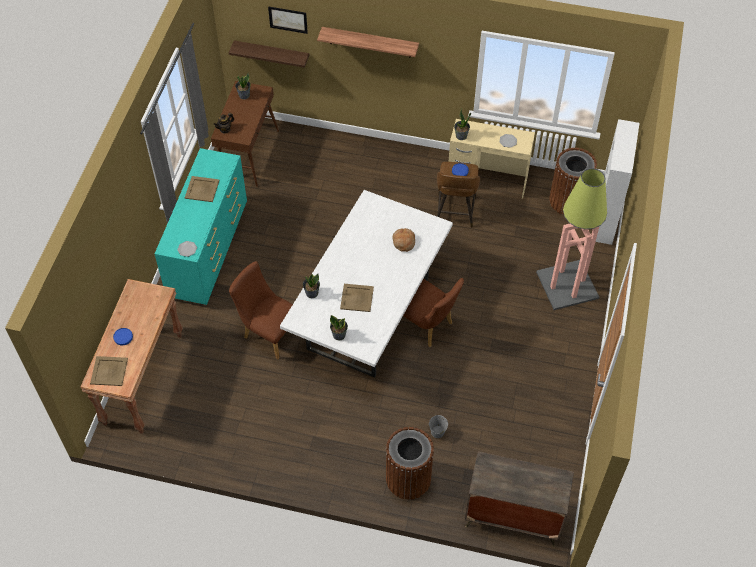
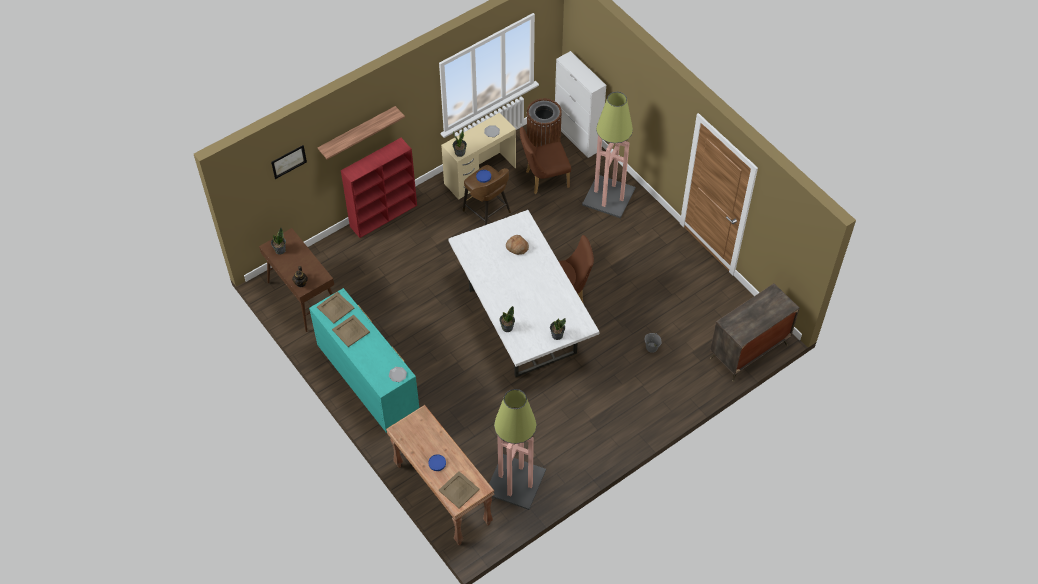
camera: 50 degrees left, 0 degrees up
(199, 423) = (514, 482): none -> floor lamp
(269, 332) = (479, 390): brown chair -> brown chair (543, 179)
(272, 54) = (278, 201): shelf -> none
(356, 298) = (537, 305): beige tray -> beige tray (335, 308)
(378, 147) = (384, 215): none -> red bookcase
(408, 478) = (671, 388): brown trash can -> none

